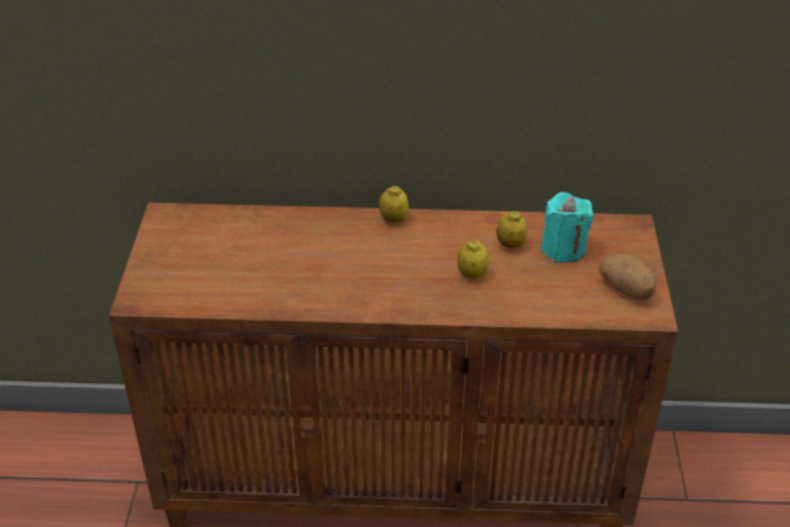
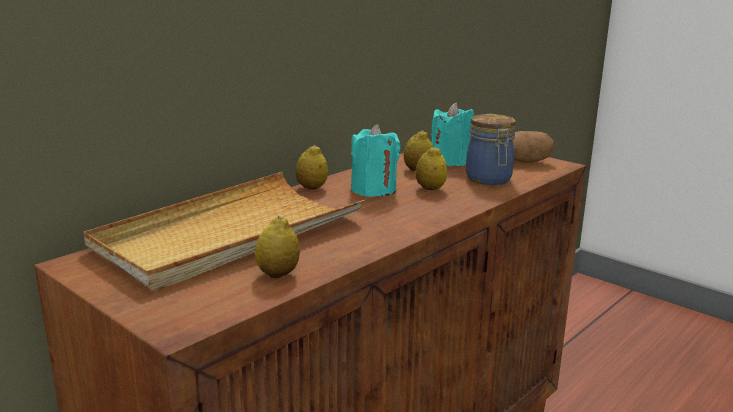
camera: 50 degrees left, 20 degrees down
(233, 294) = (278, 274): none -> lemon
(265, 239) = (229, 235): none -> beige tray
(429, 249) = (373, 190): none -> turquoise candle
(540, 293) = (489, 180): none -> jar

